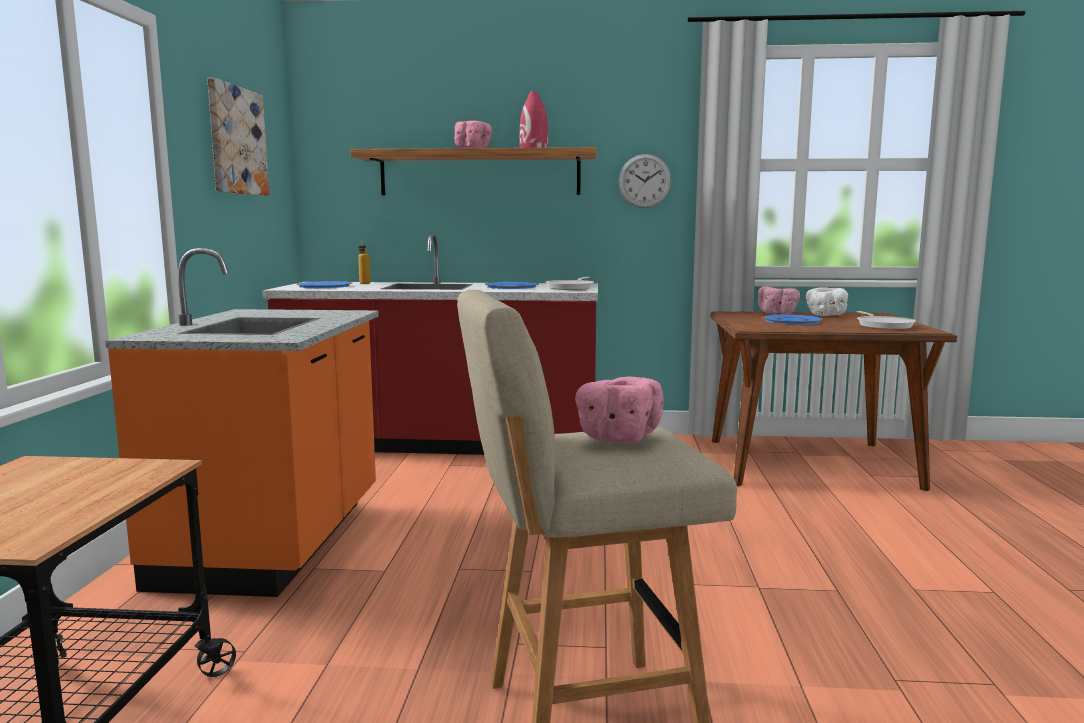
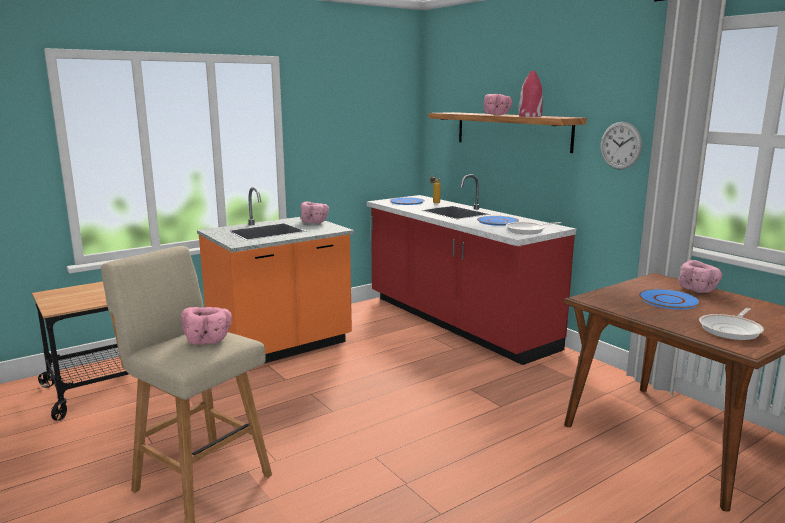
camera: 50 degrees right, 5 degrees up
(236, 141) = (352, 112): picture -> none
(283, 312) = (314, 222): none -> pink bowl
(825, 315) = (736, 304): white bowl -> none

